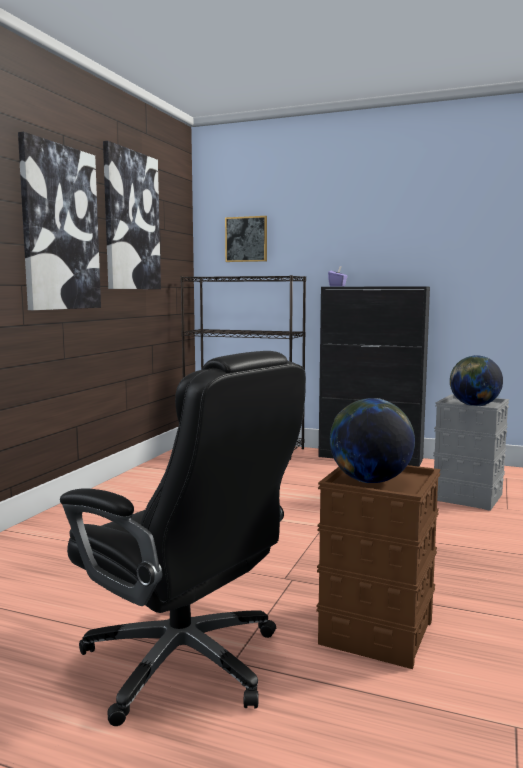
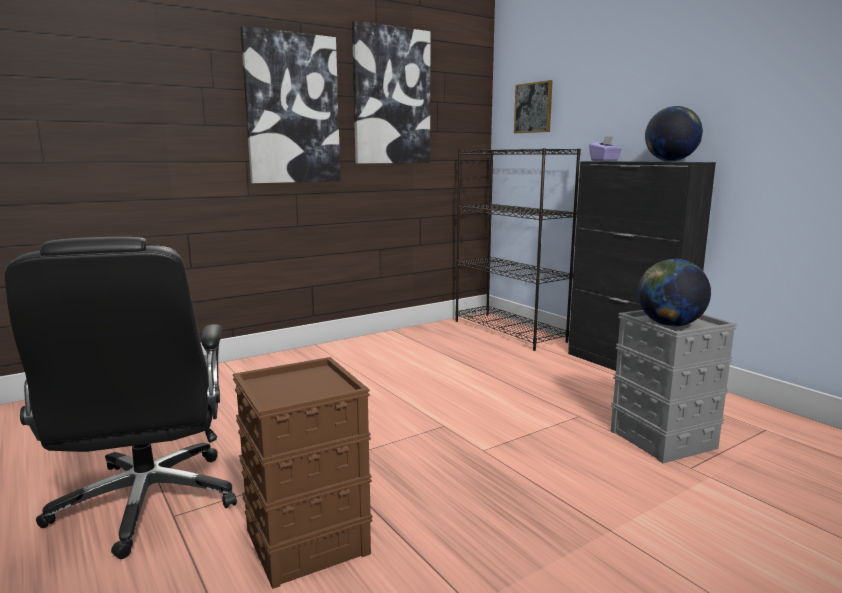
camera: 35 degrees right, 5 degrees up
(370, 481) = (289, 385): globe -> globe (670, 161)

